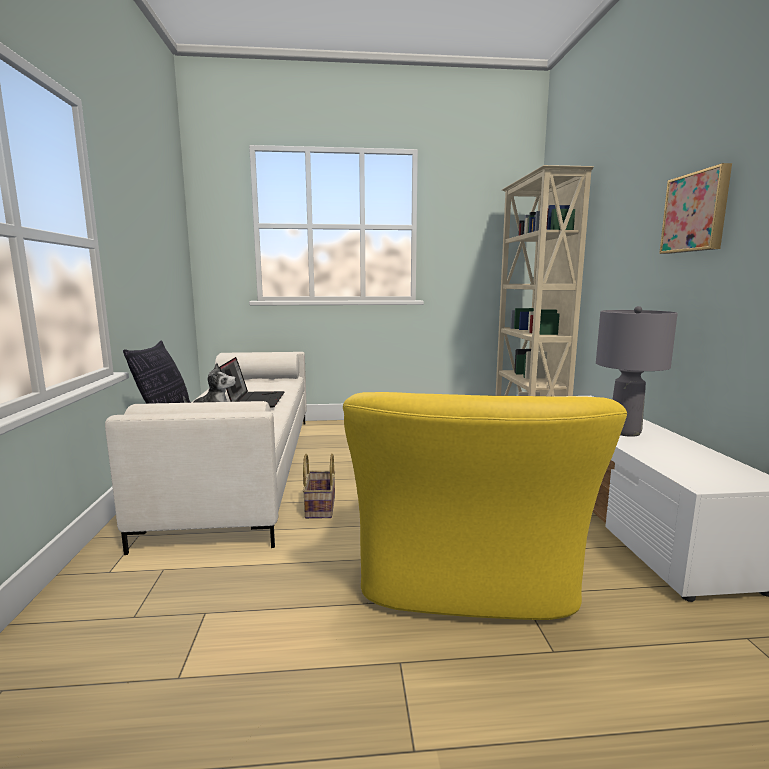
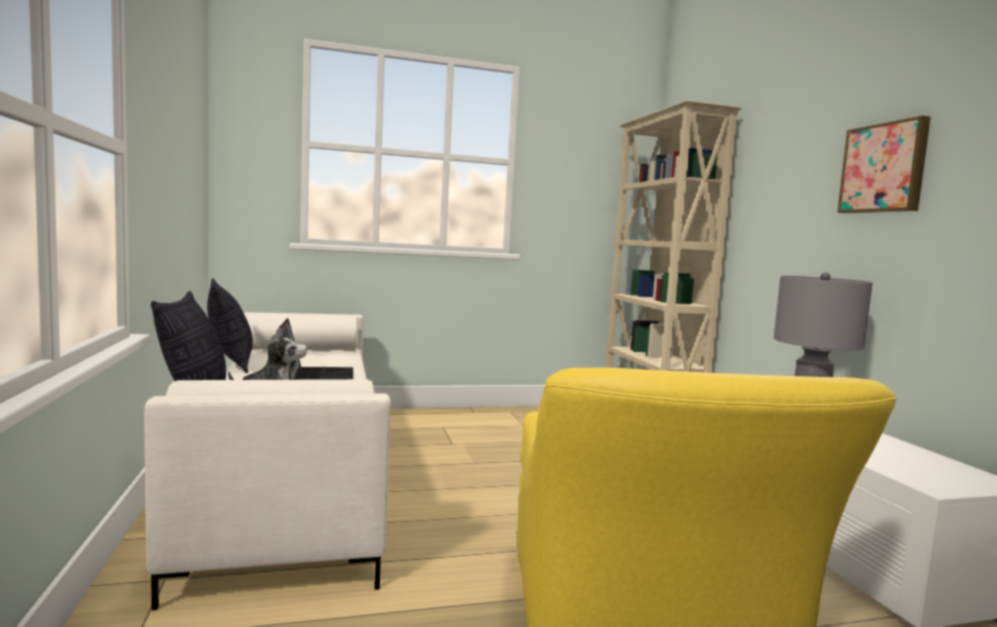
camera: 10 degrees left, 5 degrees down
(202, 391) = (230, 364): none -> pillow
(319, 506) = (421, 528): basket -> none

